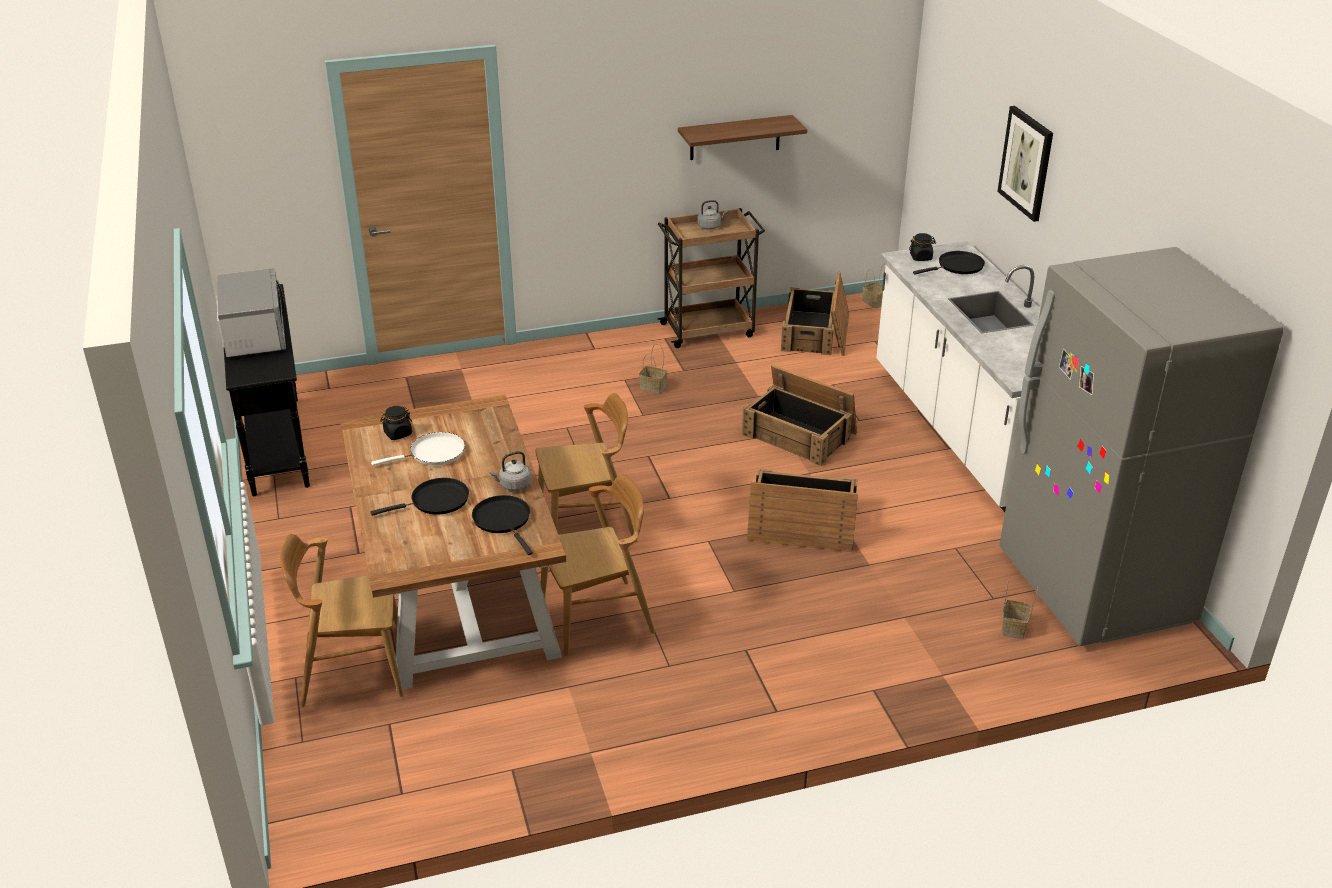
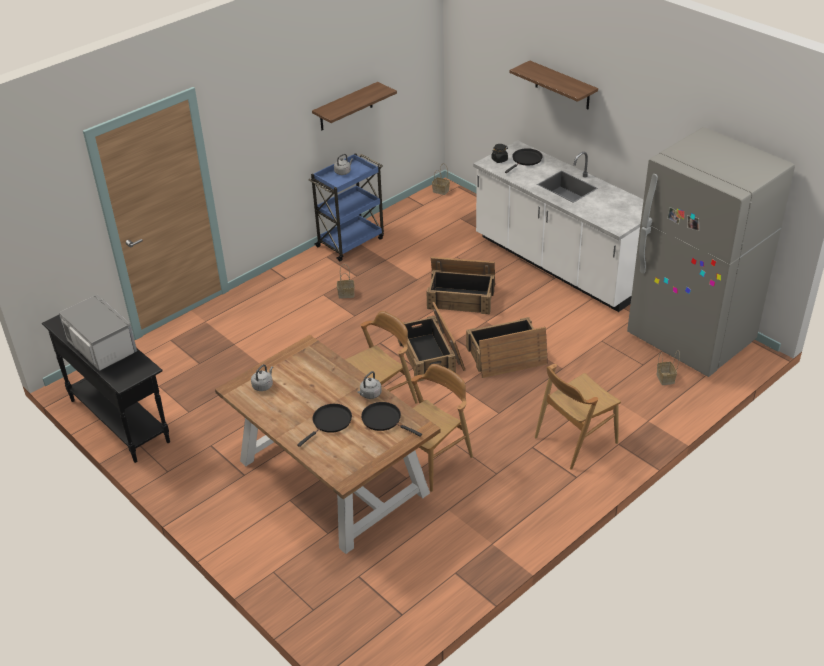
camera: 25 degrees left, 5 degrees up
(353, 670) = (307, 552): brown chair -> brown chair (575, 440)
(398, 434) = (263, 385): black jar -> grey kettle
(434, 453) = (299, 391): white frying pan -> none
(709, 330) = (351, 241): brown cart -> blue cart
(816, 333) = (421, 223): crate -> crate (432, 355)
(1026, 163) = (562, 85): picture -> shelf

